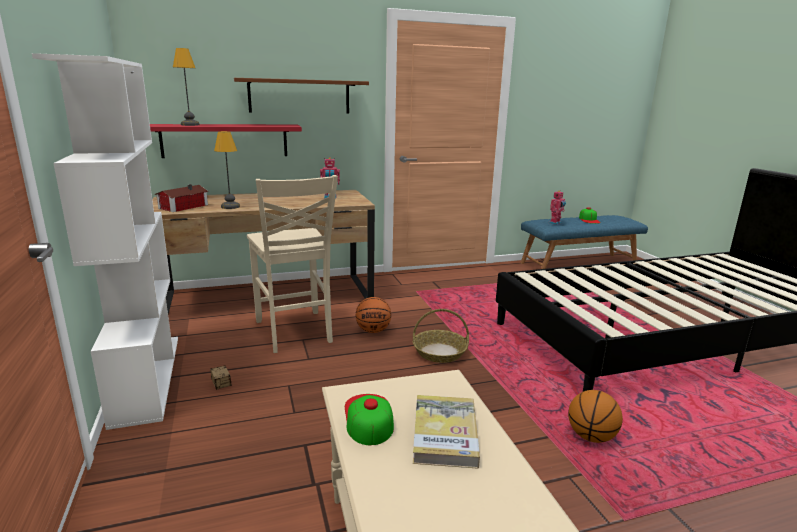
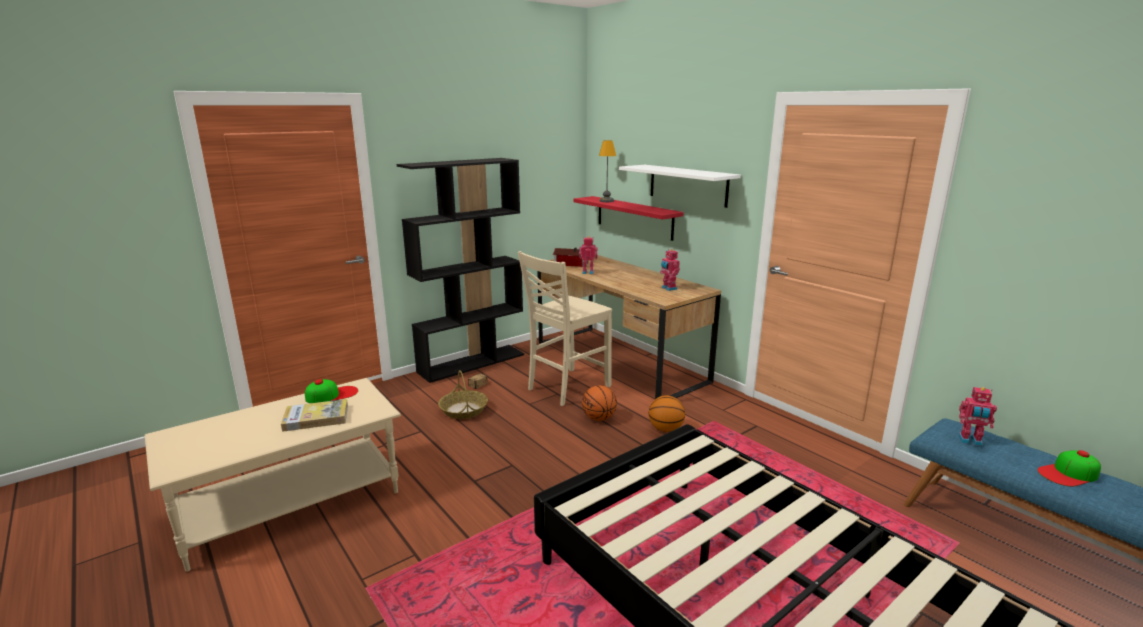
camera: 70 degrees right, 0 degrees up
(146, 377) = (472, 363): white bookcase -> black bookcase
(230, 207) = (588, 272): table lamp -> toy robot
(299, 96) = (687, 185): brown shelf -> white shelf
(440, 352) = (584, 459): basket -> basket (464, 410)
(590, 437) = (479, 567): basketball -> basketball (665, 429)

